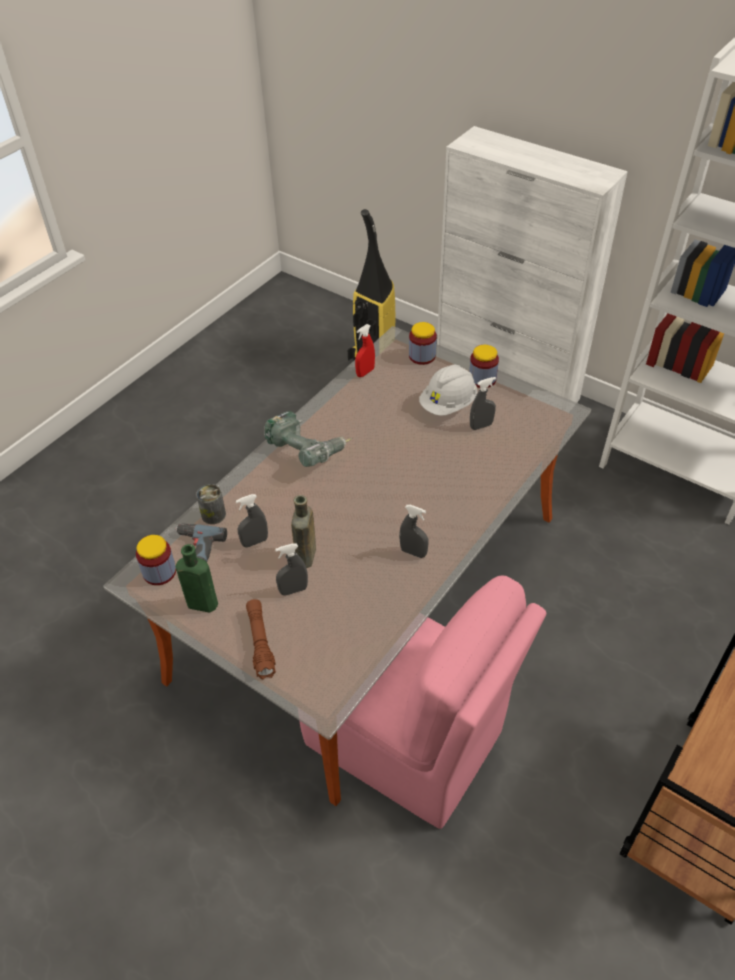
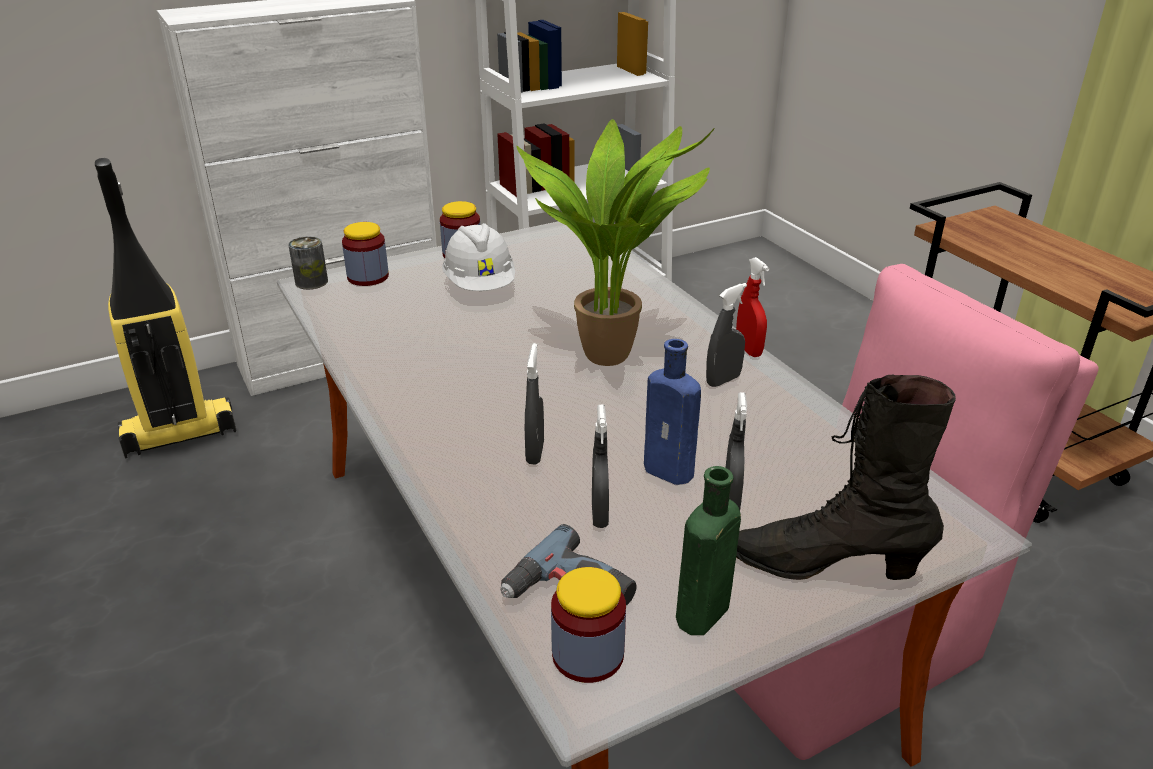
camera: 65 degrees left, 15 degrees down
(213, 515) = (498, 546): can -> can (311, 282)
(260, 642) = (824, 564): brown flashlight -> black boot
(305, 558) = (672, 472): brown bottle -> blue bottle
(307, 450) = (445, 411): power drill -> none
(365, 372) = (342, 322): red spray bottle -> red spray bottle (748, 350)
(409, 492) = (612, 354): none -> potted plant
(481, 426) = (542, 277): grey spray bottle -> grey spray bottle (535, 452)

